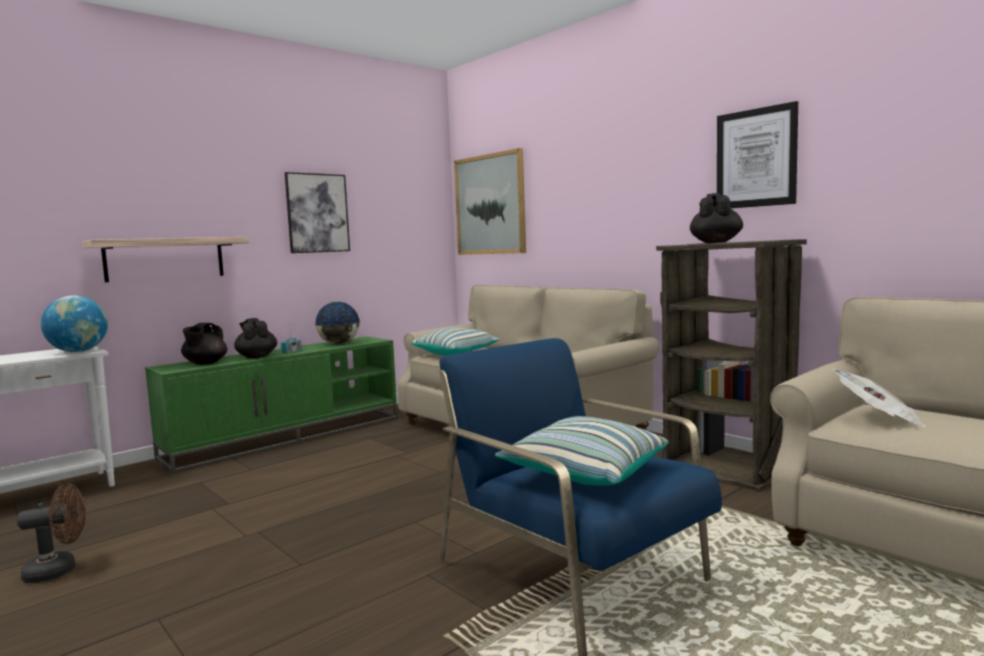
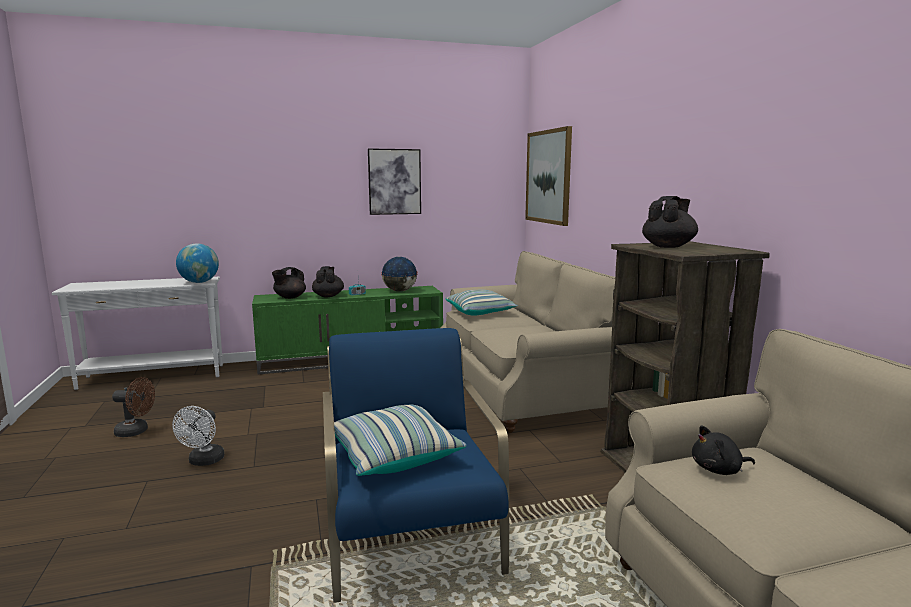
camera: 25 degrees right, 5 degrees up
(165, 259) = (271, 217): shelf -> none
(220, 577) = (203, 461): none -> white fan
(756, 158) = (740, 156): picture -> none
(878, 419) = (719, 470): newspaper -> black plush toy

